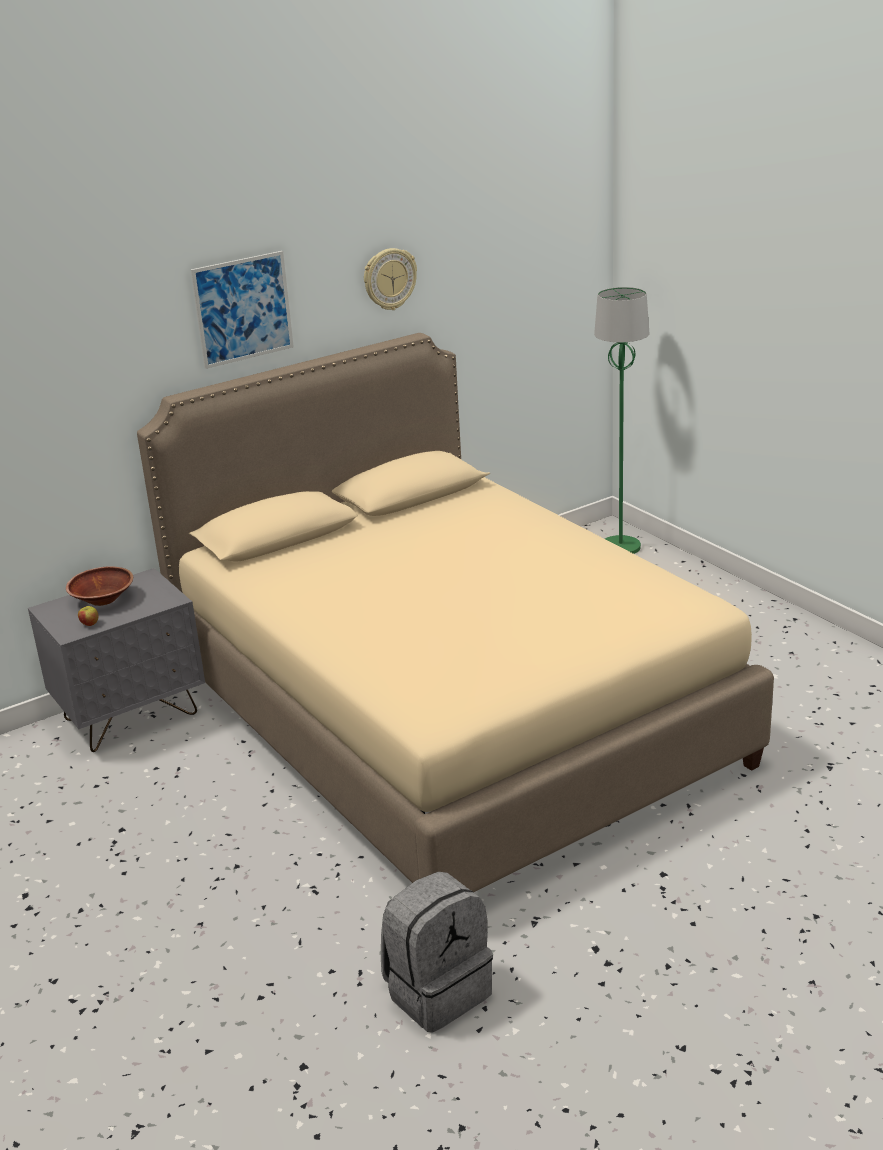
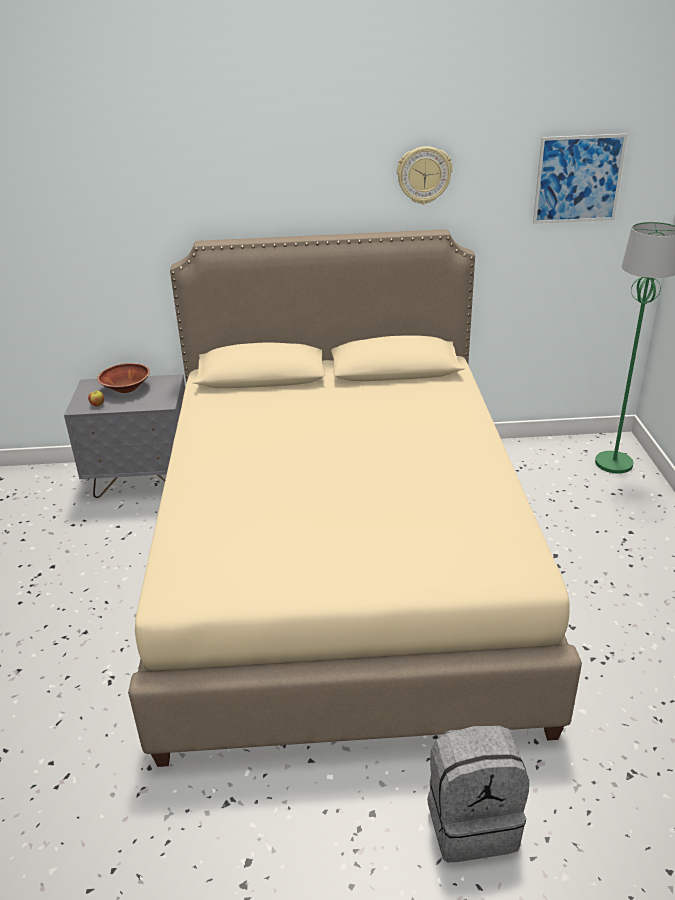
camera: 30 degrees right, 5 degrees up
(243, 309) = (276, 179): picture -> picture (578, 179)
(437, 991) = (97, 829): grey backpack -> grey backpack (472, 821)

